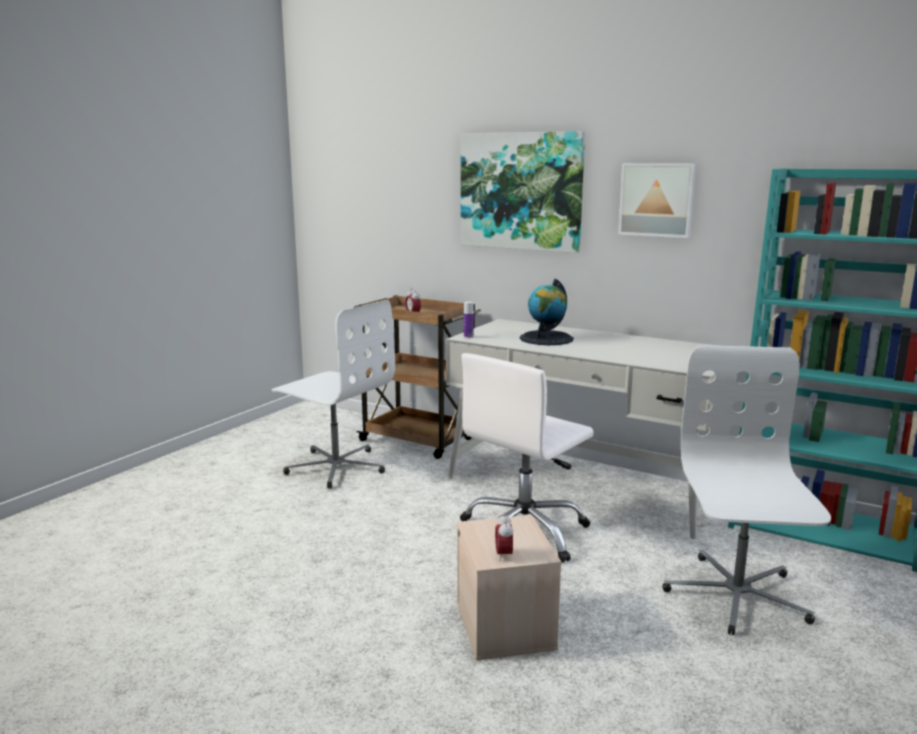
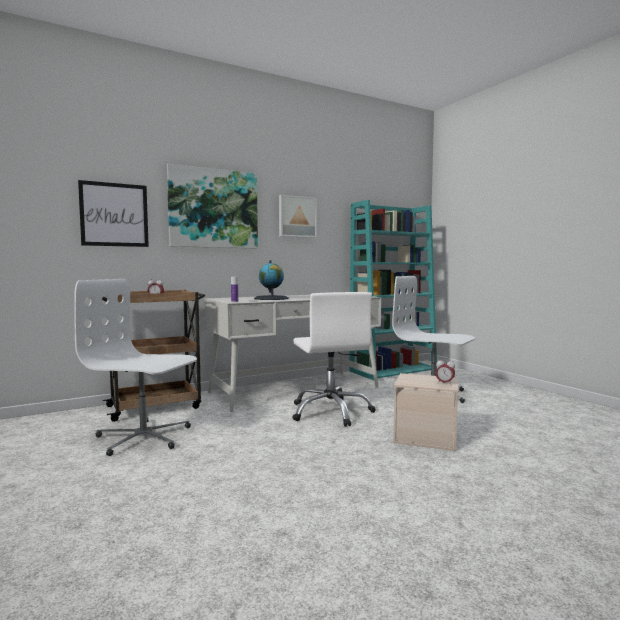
camera: 60 degrees left, 10 degrees down
(336, 467) = (143, 437): white office chair -> white office chair turned 135 degrees counterclockwise
(410, 203) = (114, 214): none -> picture

